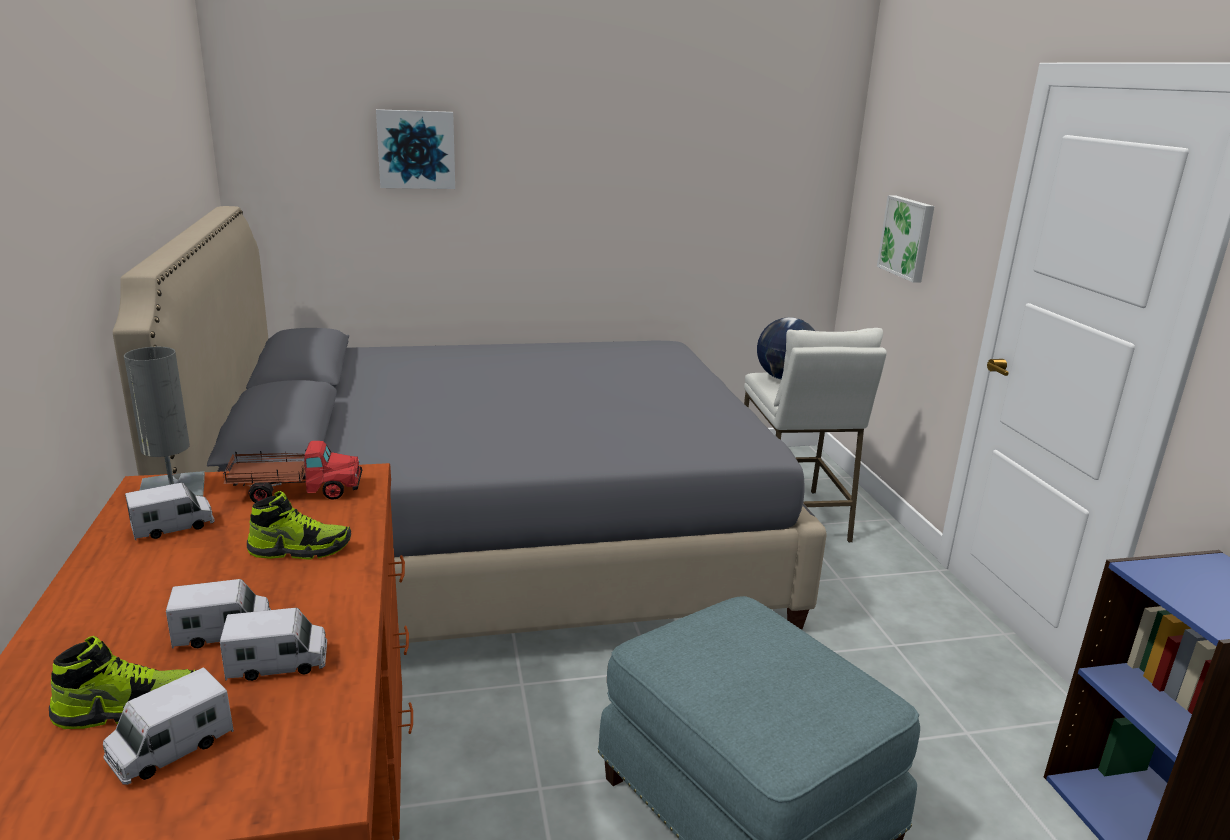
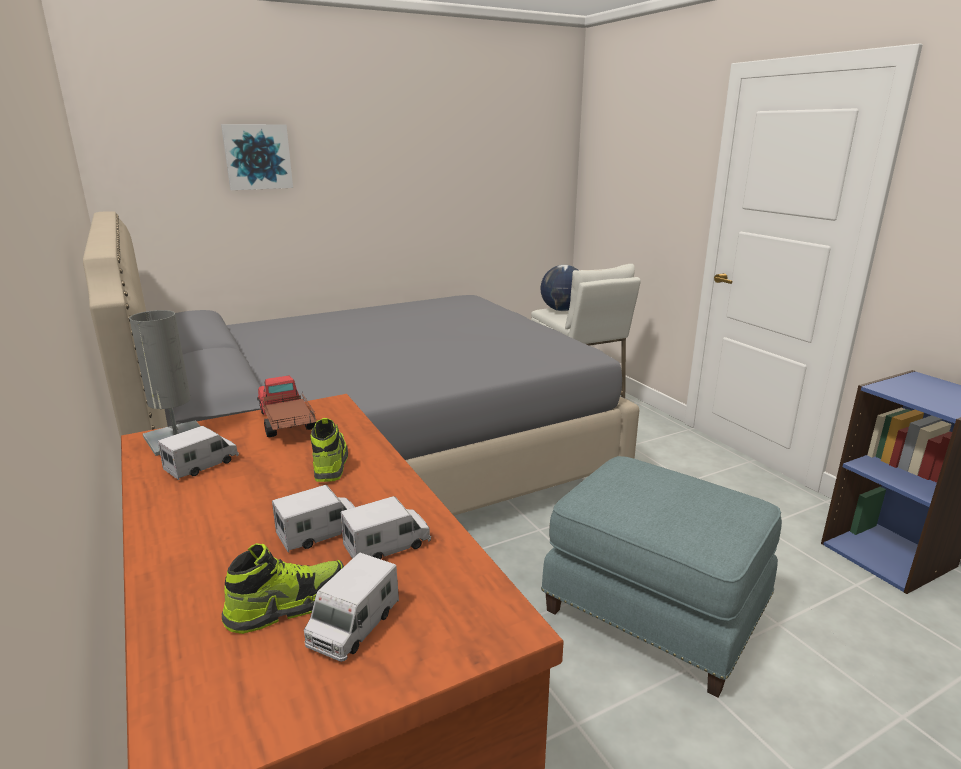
camera: 15 degrees left, 0 degrees up
(294, 491) = (286, 423): toy truck -> toy truck turned 90 degrees counterclockwise
(300, 549) = (330, 463): shoe -> shoe turned 75 degrees counterclockwise
(908, 238) = (631, 200): picture -> none

